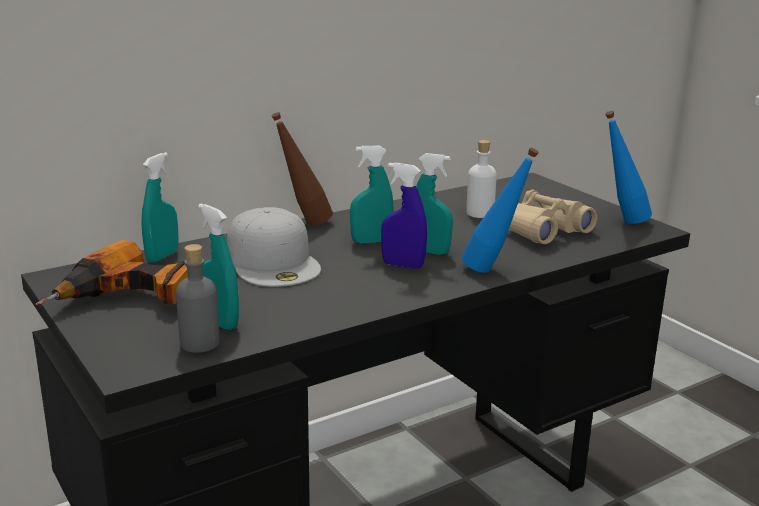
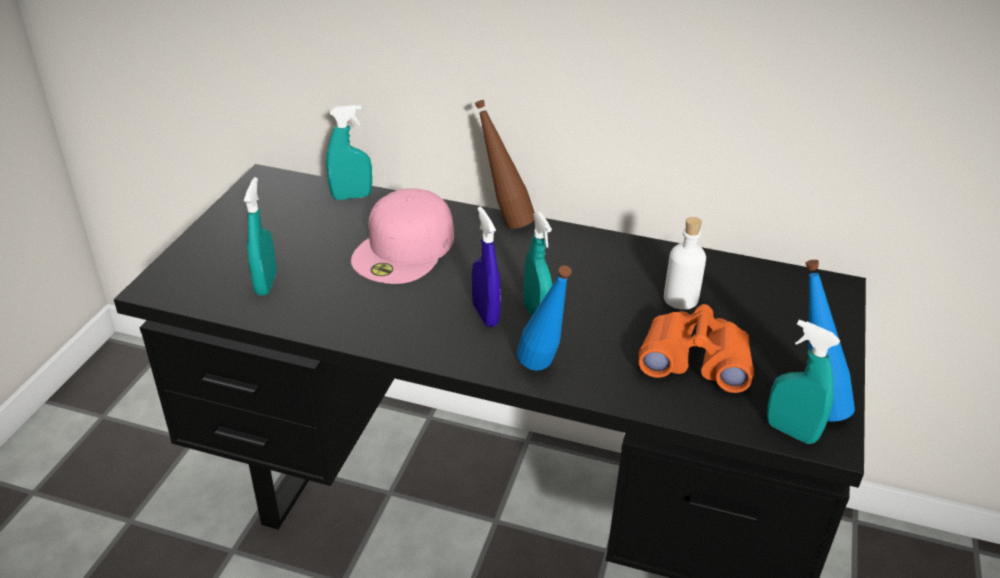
camera: 50 degrees right, 15 degrees up
(127, 299) = (262, 225): power drill -> none
(199, 343) = (223, 294): grey bottle -> none
(274, 262) = (405, 249): white cap -> pink cap
(371, 241) = (515, 272): turquoise spray bottle -> turquoise spray bottle (791, 431)
(544, 231) = (695, 360): beige binoculars -> orange binoculars

